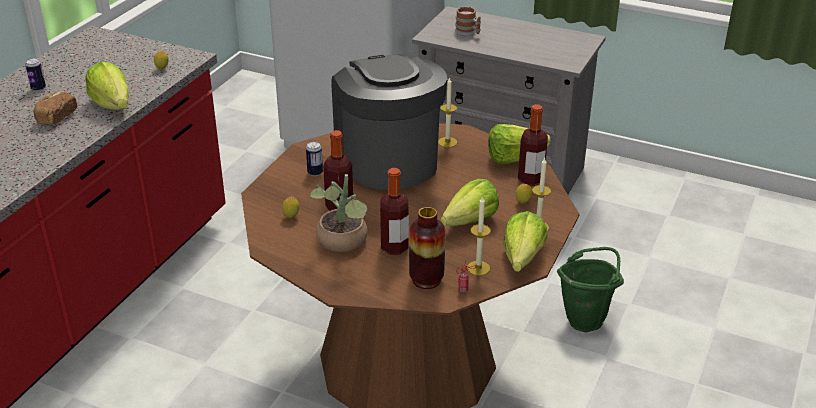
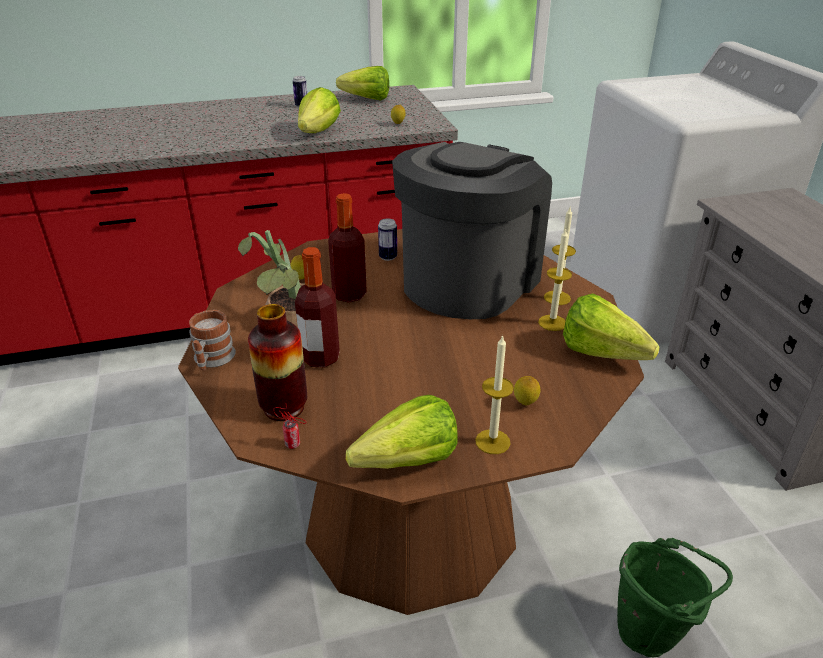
camera: 50 degrees right, 0 degrees up
(56, 117) = (272, 125): bread -> none
(465, 224) = (424, 382): lettuce -> lettuce (363, 99)
(468, 33) = (776, 218): mug -> mug (212, 360)
(478, 268) = (349, 435): candle -> candle (552, 323)
(530, 179) = (581, 386): bottle -> none

